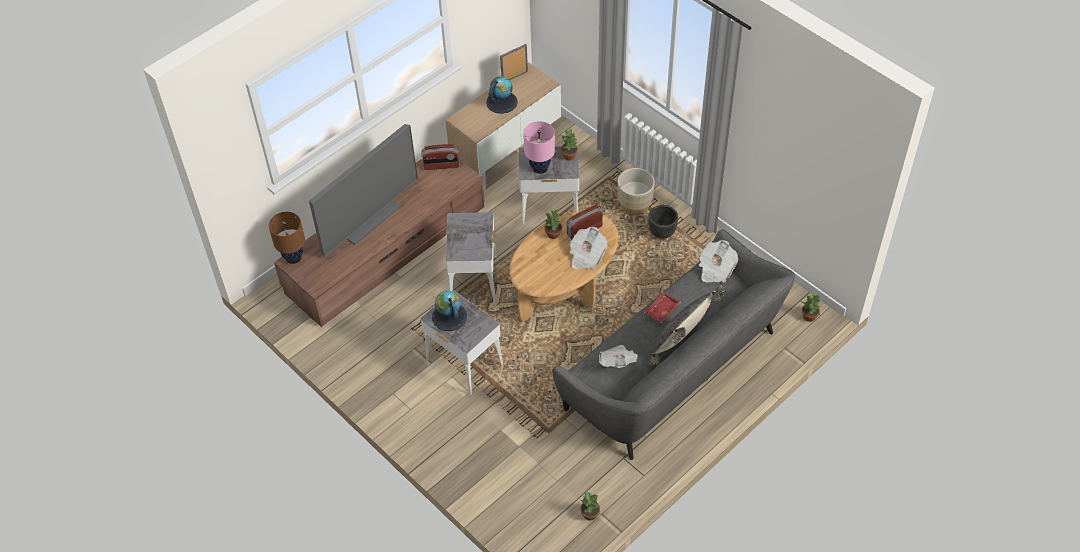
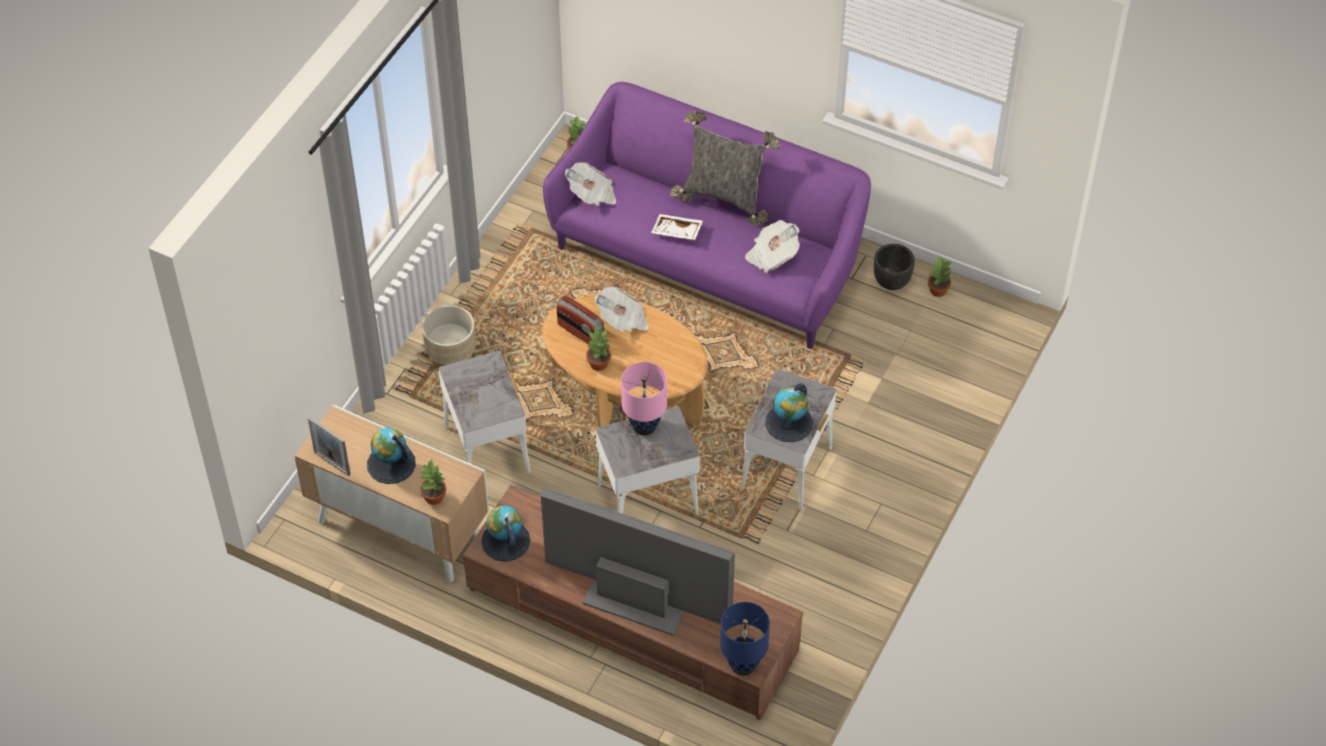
camera: 110 degrees left, 0 degrees up
(293, 257) = (742, 665): brown table lamp -> blue table lamp
(441, 166) = (505, 541): radio -> globe
(540, 167) = (494, 397): pink table lamp -> pink table lamp (644, 426)
(569, 156) = (461, 371): potted plant -> potted plant (433, 496)
(661, 232) = (493, 316): black planter -> black planter (891, 282)
(661, 310) = (676, 232): red tray -> white tray
(674, 370) = (709, 258): grey sofa -> purple sofa

